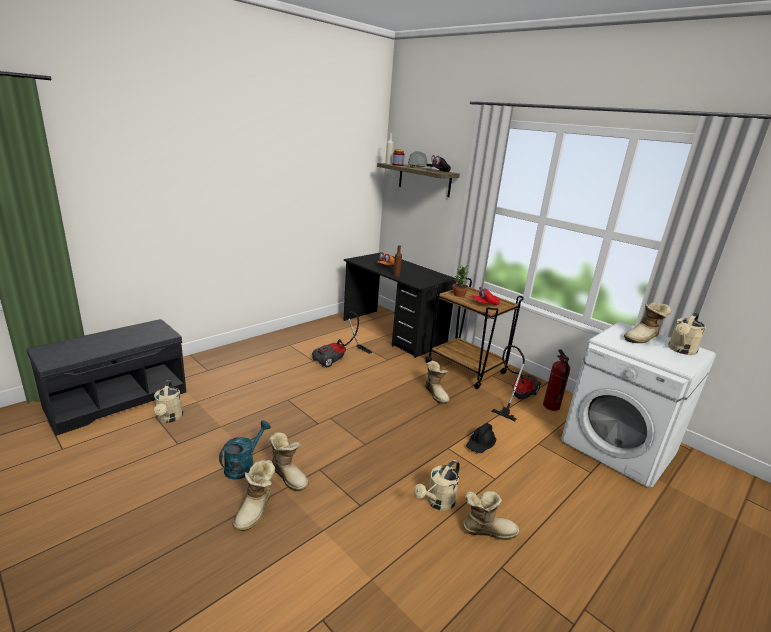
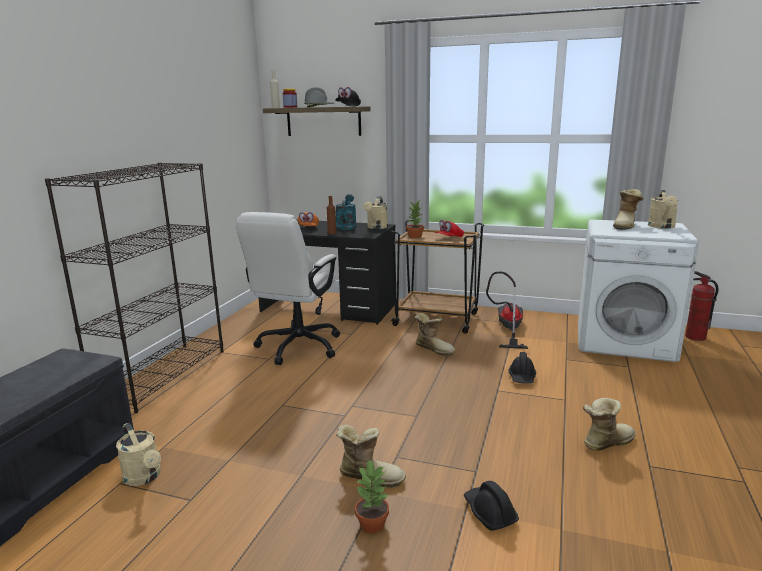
camera: 25 degrees left, 5 degrees down
(241, 350) = (163, 375): none -> black bookcase
(243, 466) = (305, 488): turquoise watering can -> turquoise watering can (346, 226)
(256, 510) = (373, 524): boot -> potted plant
(335, 540) = (489, 513): none -> black hard hat
(339, 359) = (297, 349): vacuum cleaner -> white office chair
(437, 502) = (541, 438): beige watering can -> beige watering can (376, 227)
(550, 406) = (542, 327): fire extinguisher -> fire extinguisher (695, 337)

